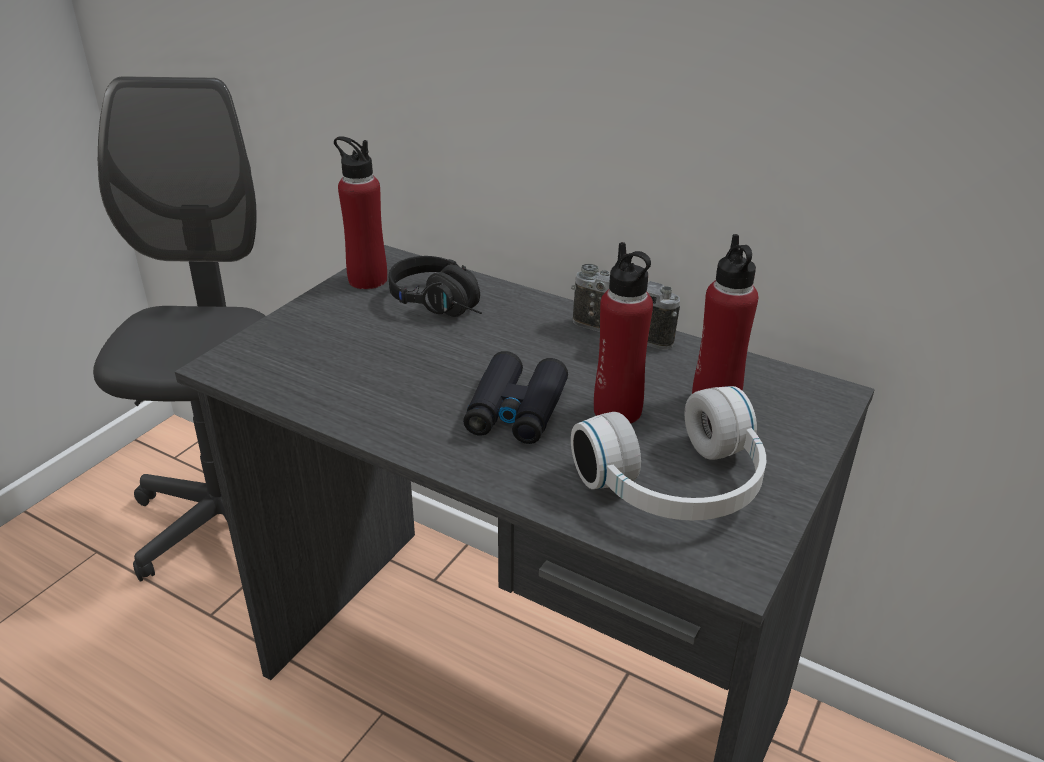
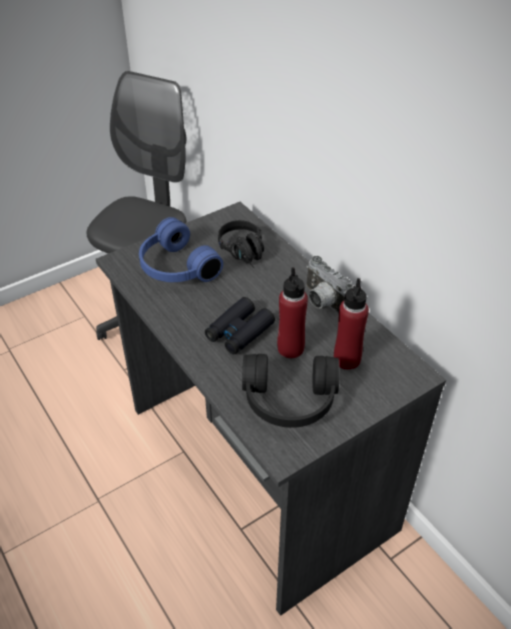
camera: 25 degrees right, 10 degrees up
(336, 350) = (175, 268): none -> blue headphones
(367, 280) = (216, 225): red bottle -> none
(679, 487) = (289, 403): white headphones -> black headphones

